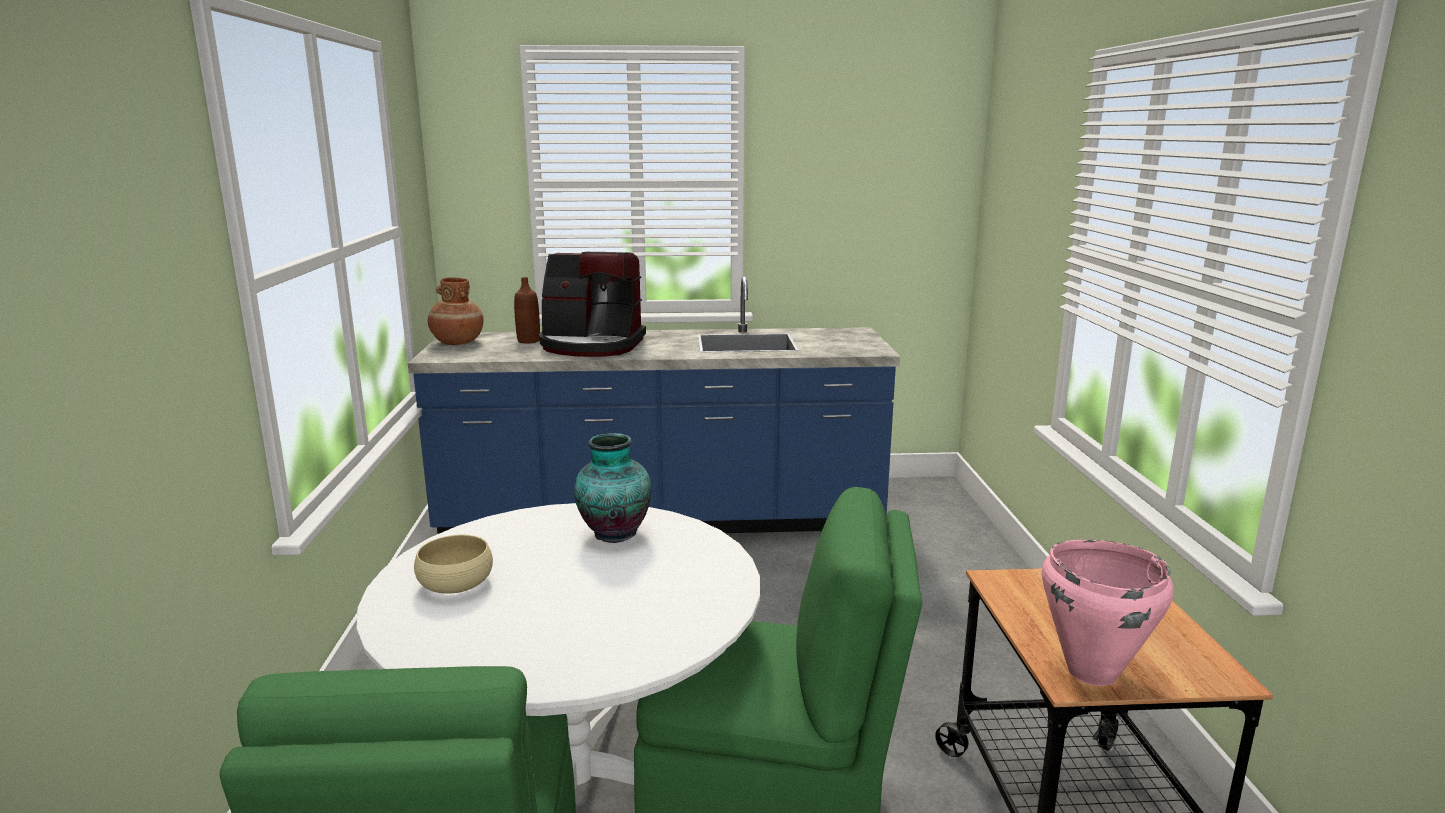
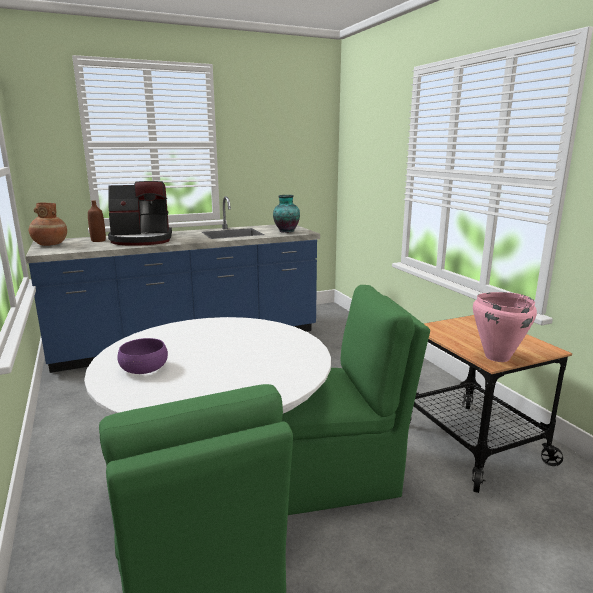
camera: 20 degrees left, 0 degrees up
(455, 583) = (144, 368): beige bowl -> purple bowl
(613, 534) = (220, 331): vase -> vase (286, 231)

